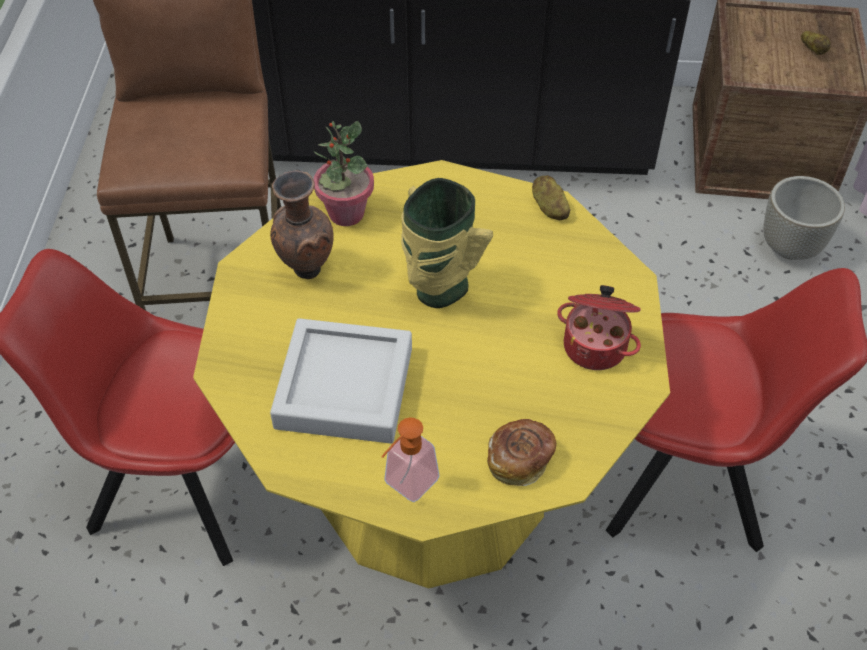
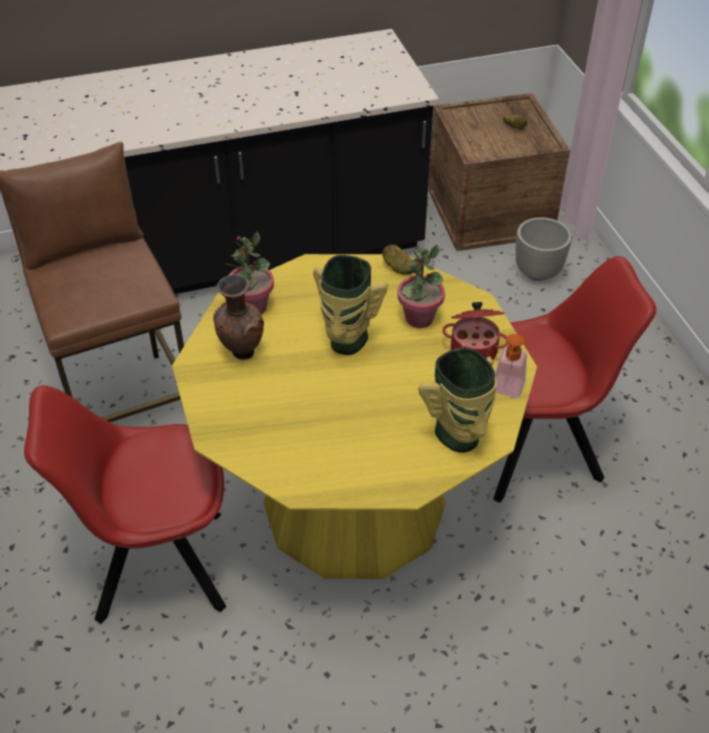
camera: 20 degrees left, 5 degrees down
(344, 388) = (312, 425): grey tray -> none
(405, 486) = (388, 477): soap dispenser -> soap dispenser (506, 391)
(520, 460) = (458, 437): bread -> vase
(544, 283) = (419, 318): none -> potted plant

